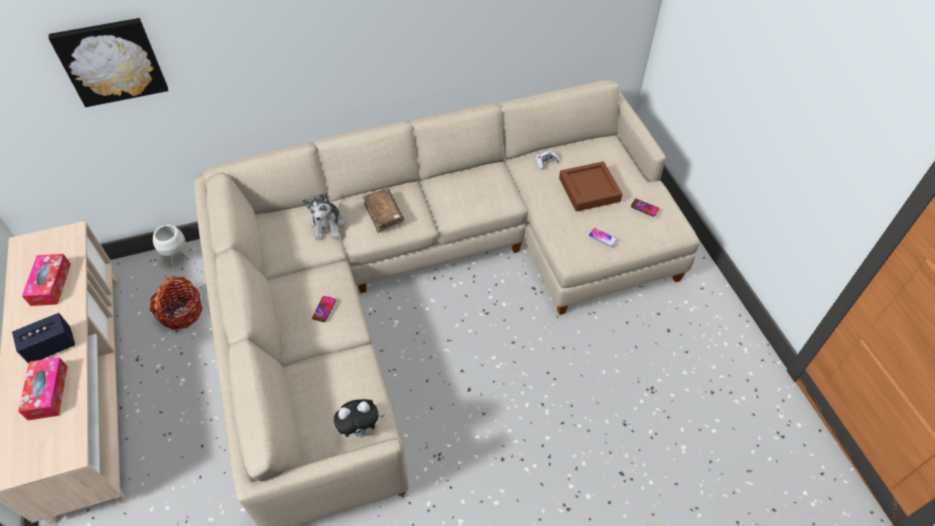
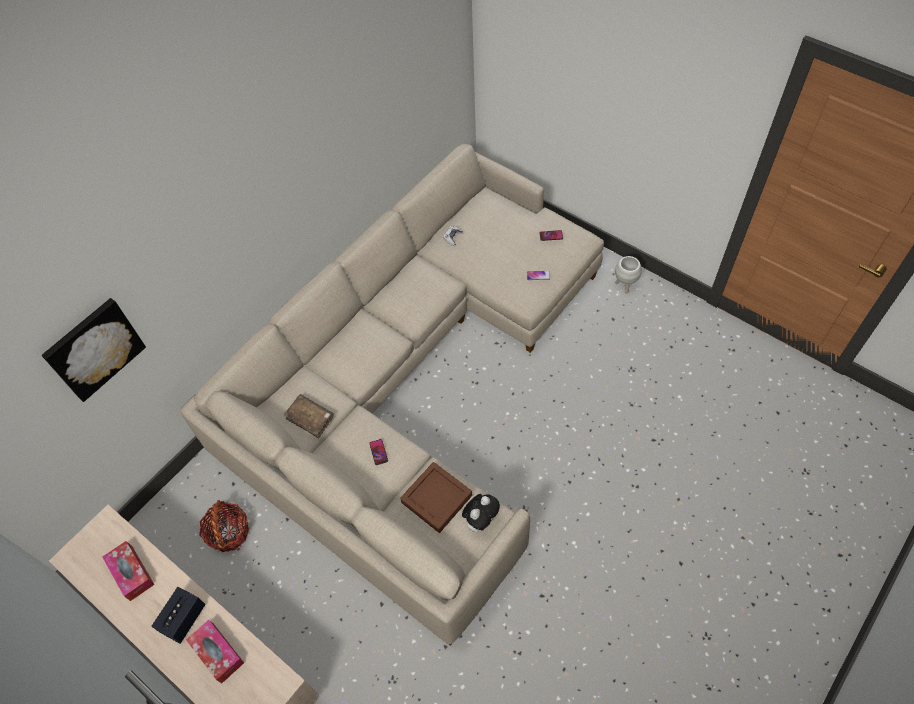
camera: 30 degrees left, 5 degrees up
(178, 258) = (184, 491): white planter -> white planter (624, 285)
(328, 225) = (322, 385): plush toy -> none
(384, 214) = (360, 350): brown book -> brown book (310, 418)
(589, 190) = (502, 243): brown tray -> brown tray (436, 499)

